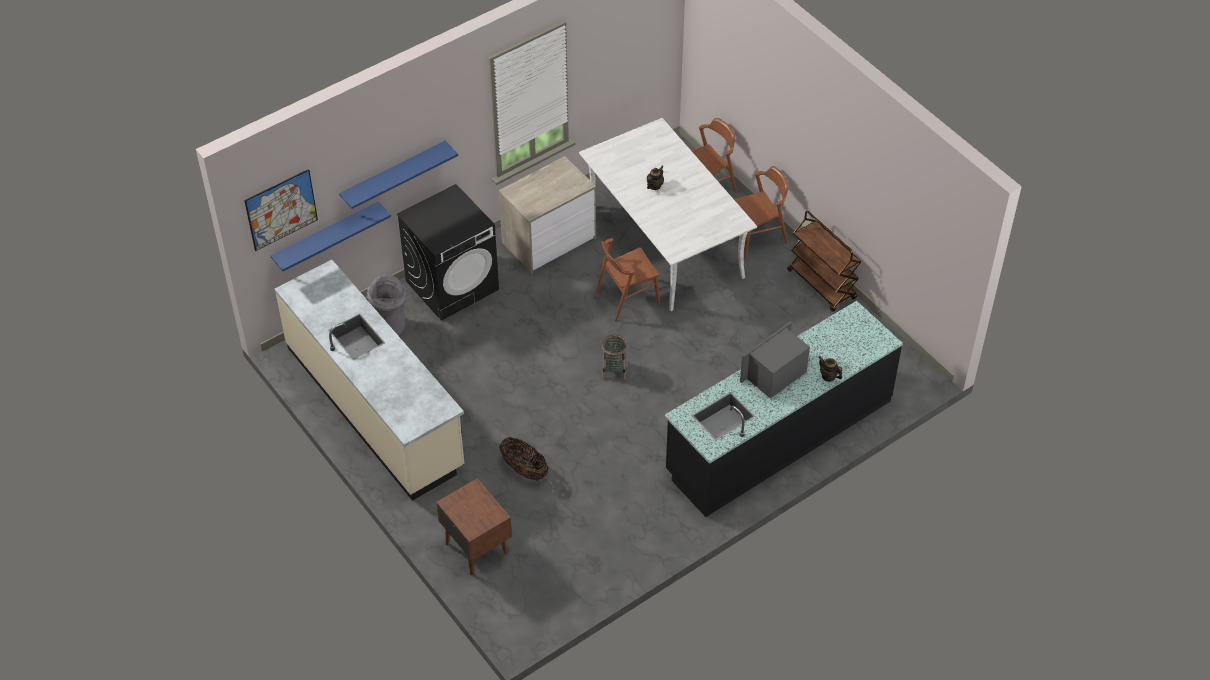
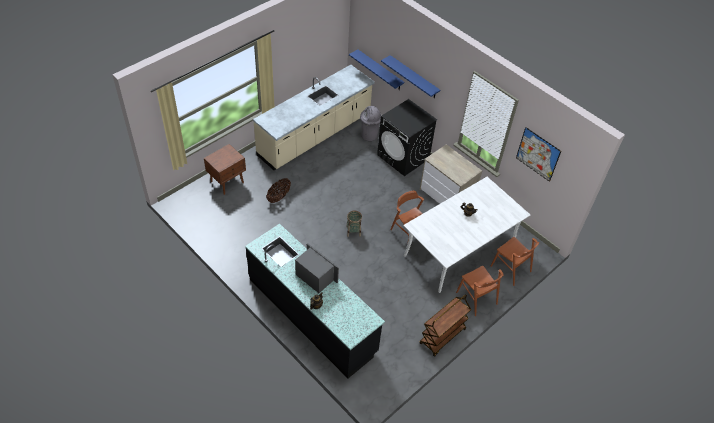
camera: 80 degrees right, 0 degrees up
(281, 210) = (366, 31): picture -> picture (538, 154)

